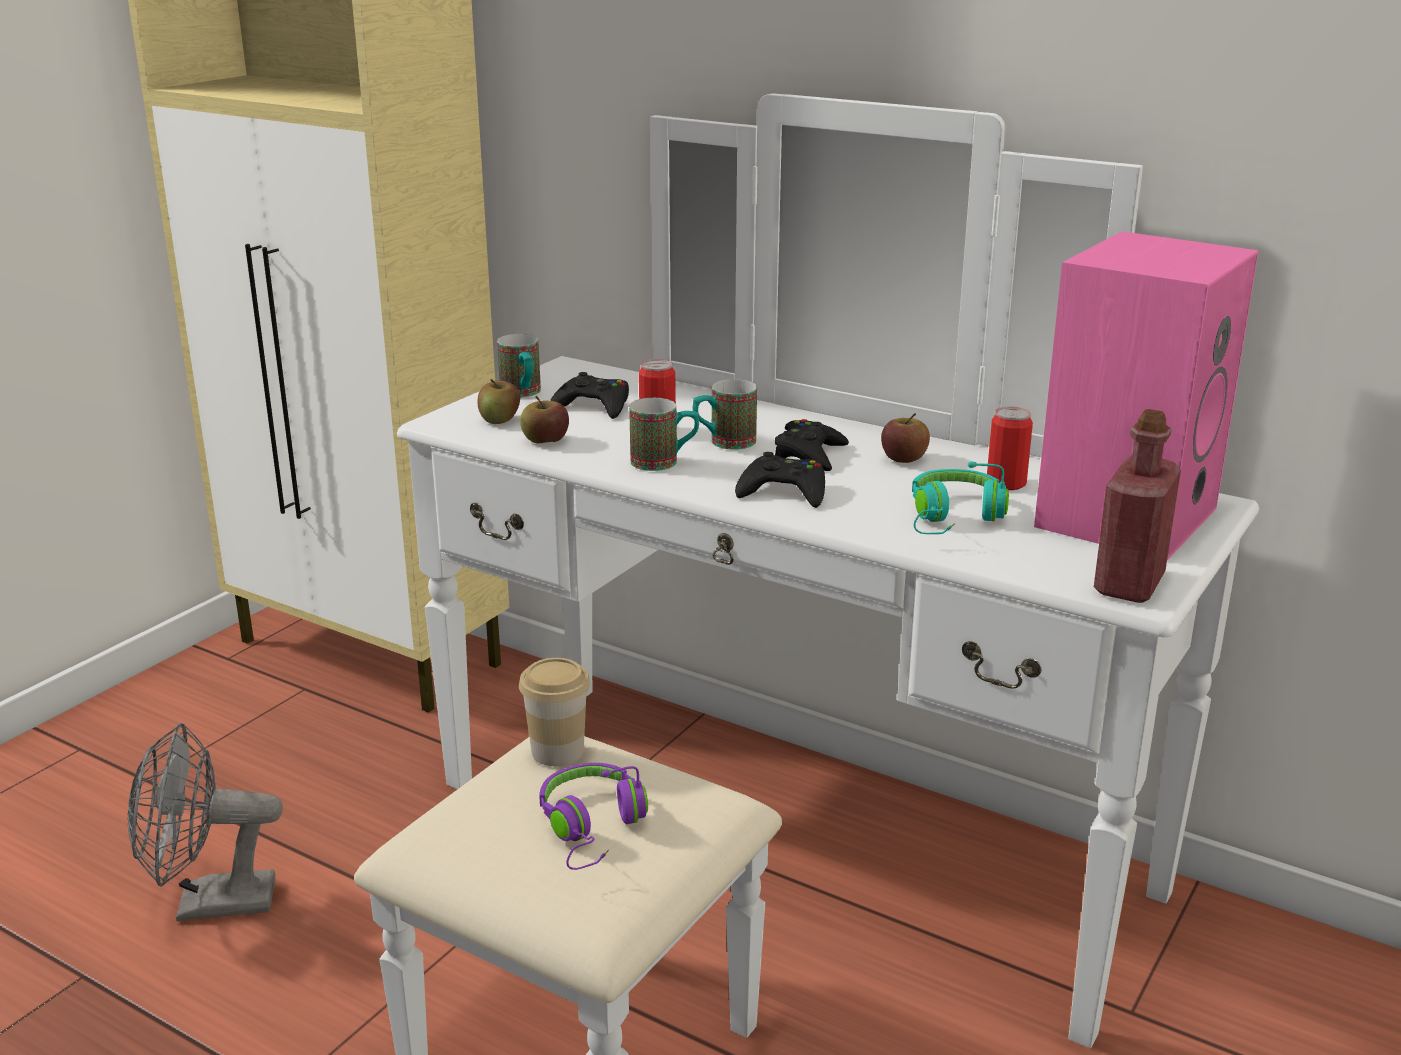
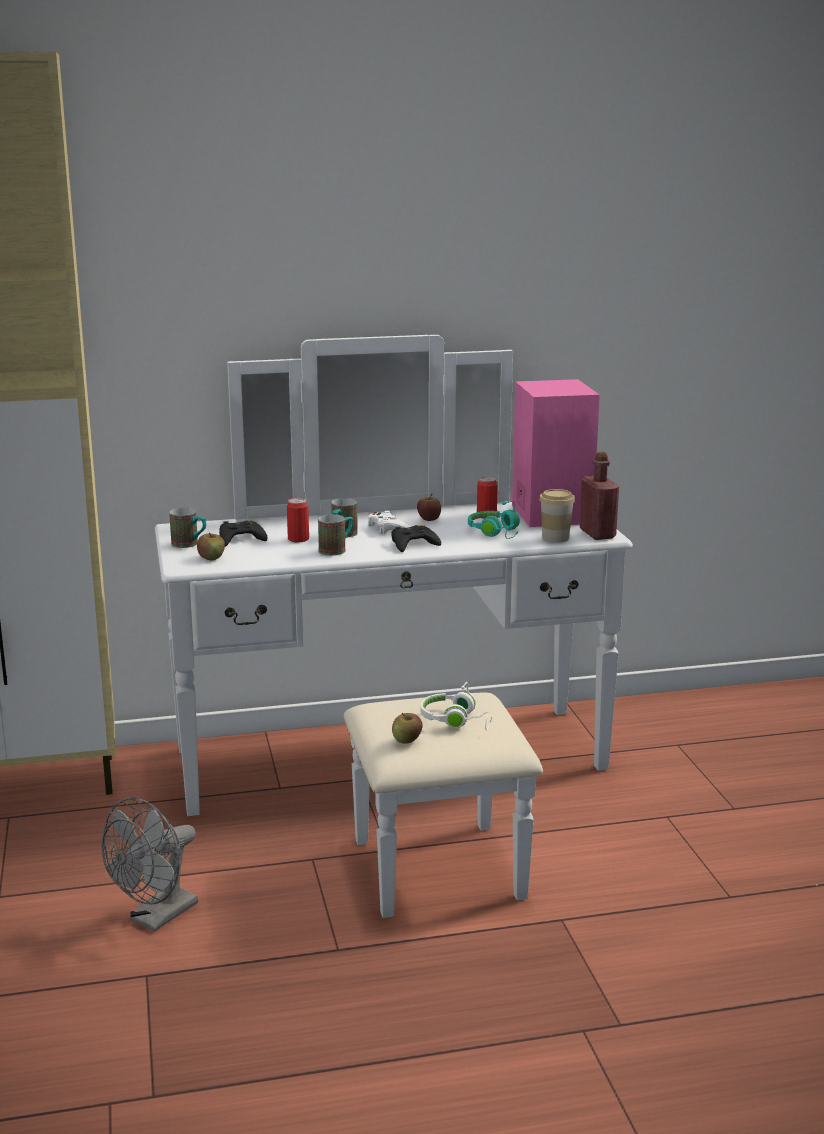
camera: 45 degrees left, 5 degrees down
(545, 441) = (259, 558): apple -> apple (407, 740)
(557, 751) = (387, 707): cup -> cup (555, 538)
(593, 828) = (457, 721): purple headphones -> white headphones
(809, 454) = (388, 528): black game controller -> white game controller

